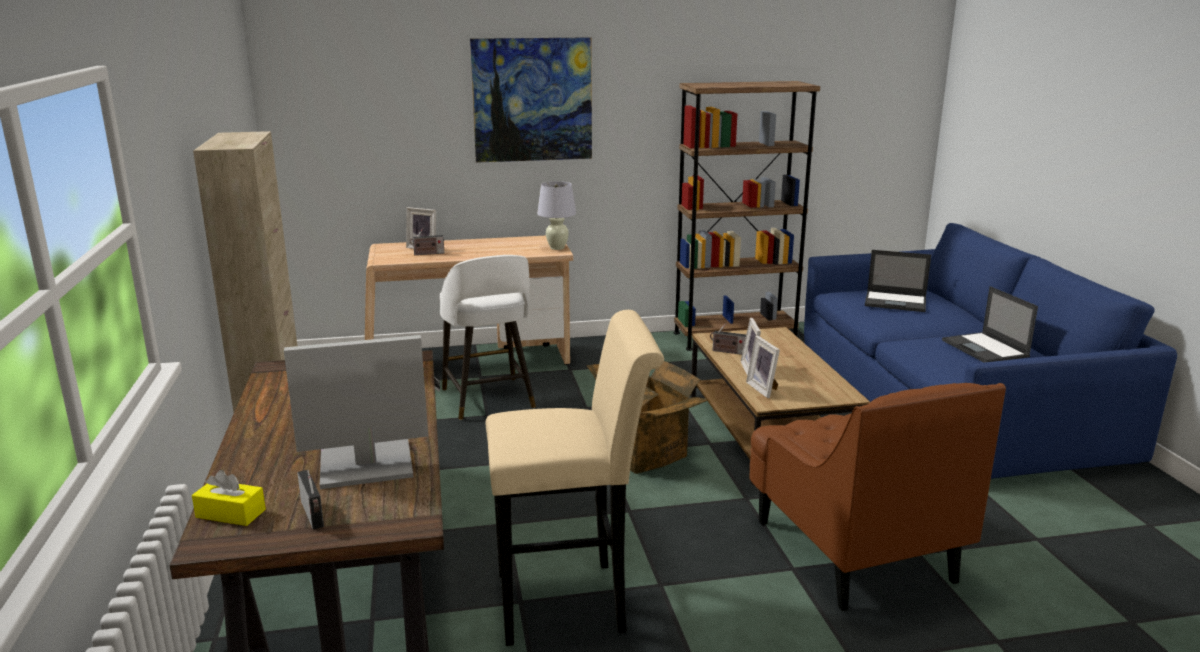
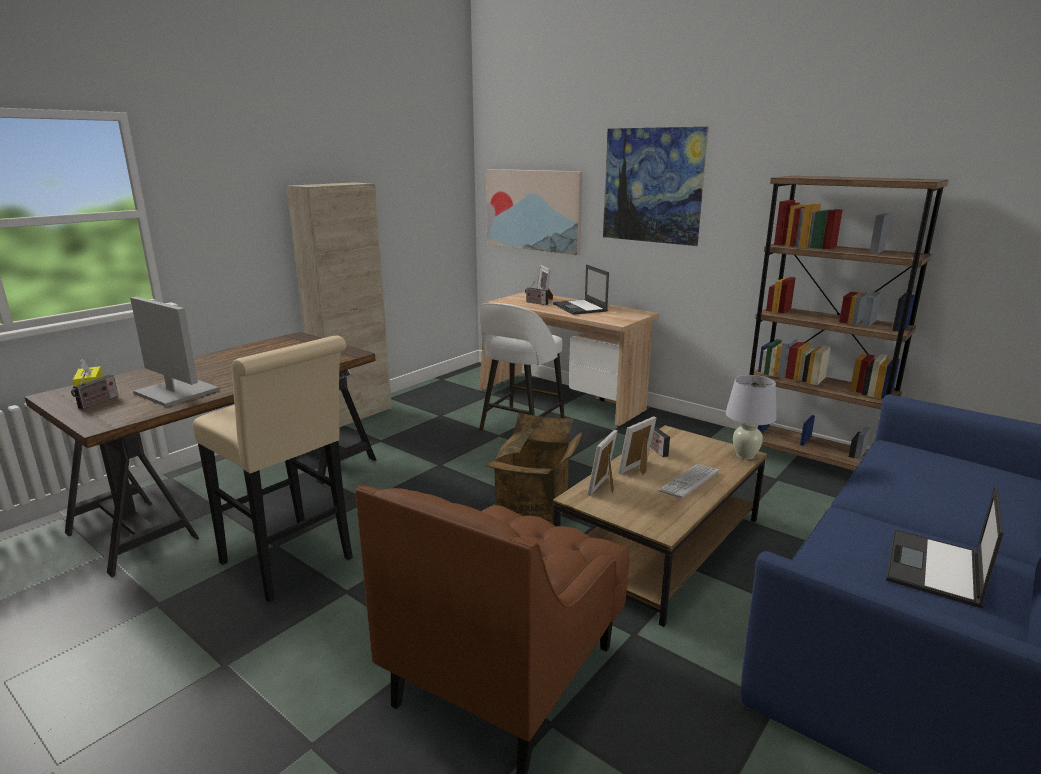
camera: 50 degrees right, 0 degrees up
(367, 140) = (533, 210): none -> picture
(557, 248) = (626, 320): white table lamp -> white table lamp (745, 455)
(793, 363) = (689, 482): none -> keyboard
(896, 302) = (943, 477): laptop -> laptop (580, 308)

